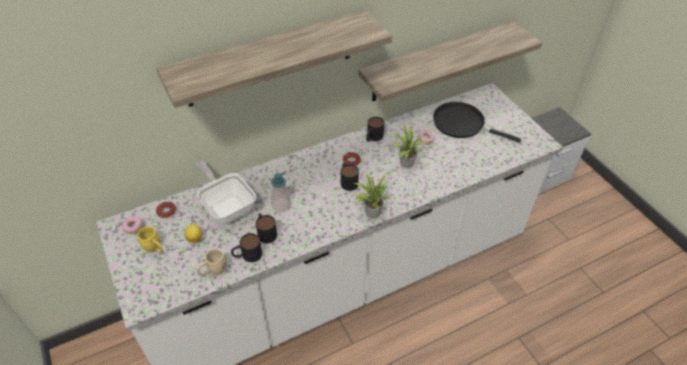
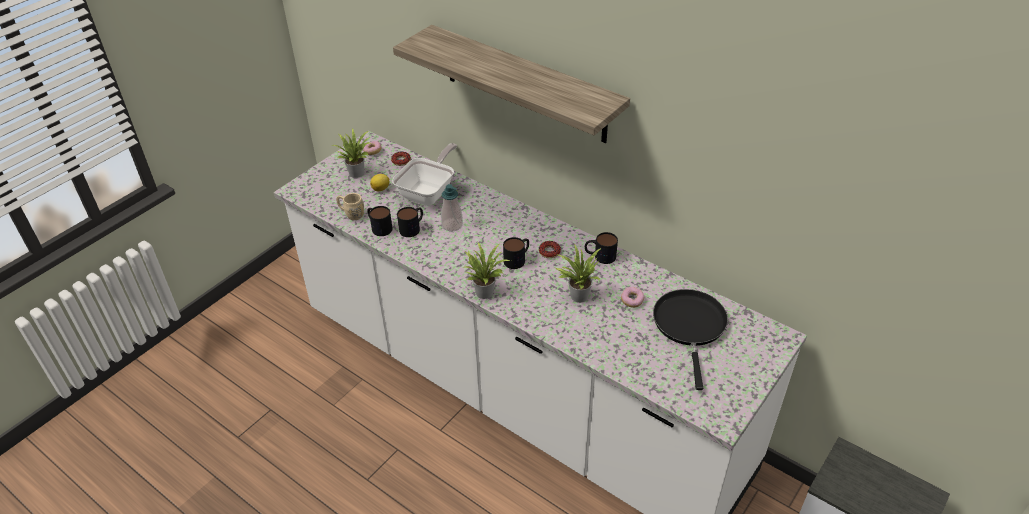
camera: 65 degrees right, 5 degrees down
(154, 248) = (357, 172): yellow mug -> potted plant
(437, 62) = (723, 236): shelf -> none

